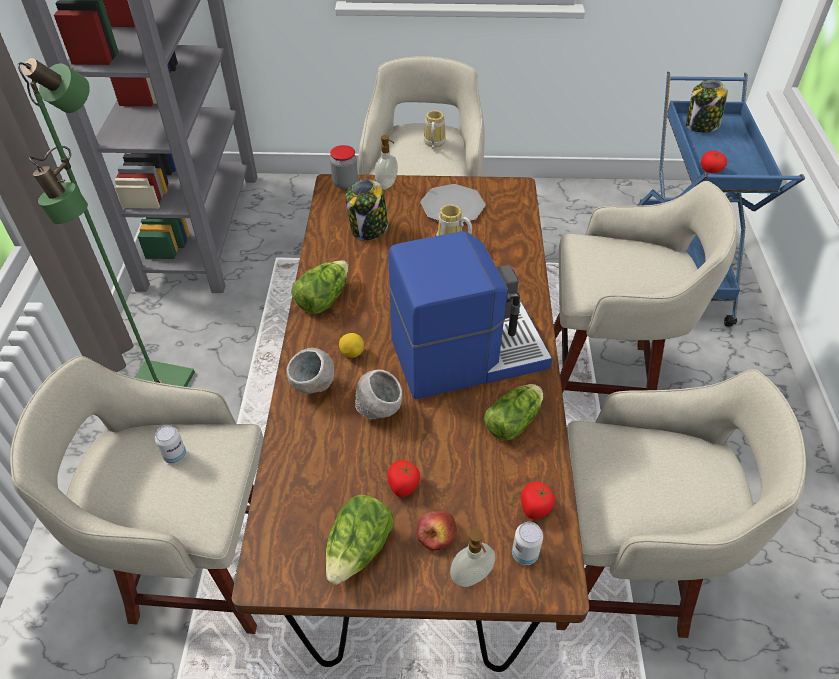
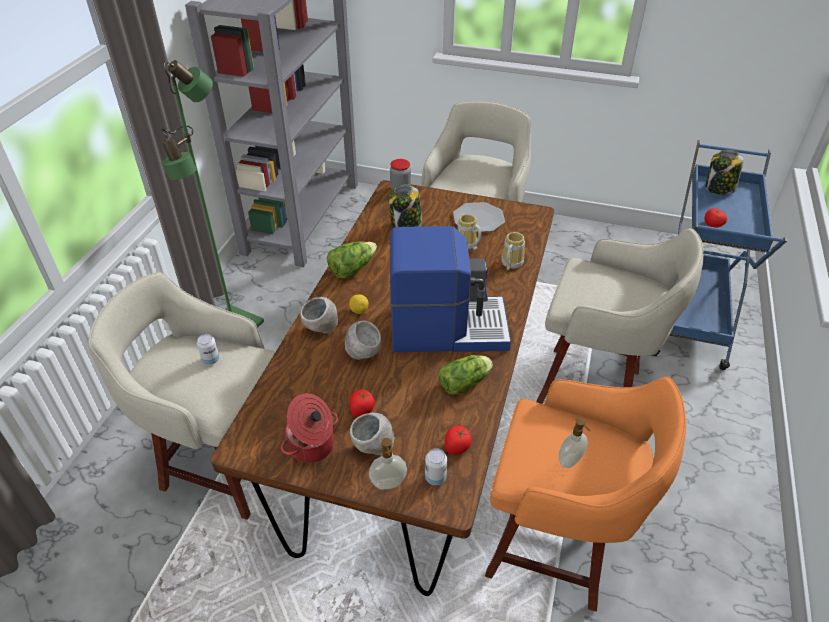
camera: 15 degrees right, 5 degrees down
(359, 549) = (312, 446): lettuce -> cooking pot
(387, 185) = (432, 195): soap dispenser -> soap dispenser (570, 461)
(433, 144) = (486, 172): mug -> mug (510, 264)
(437, 534) = (373, 449): apple -> grey bowl
(623, 576) = (556, 549): beige stool -> orange stool

